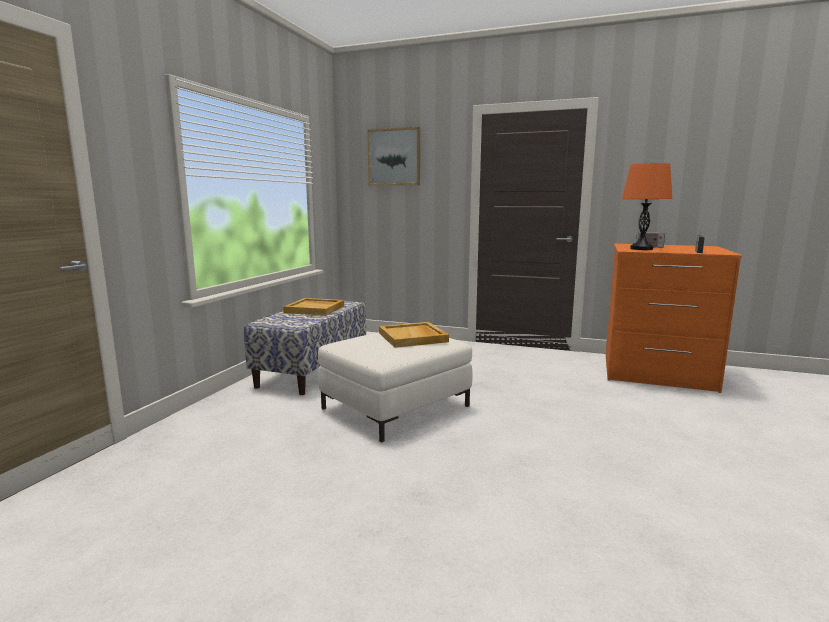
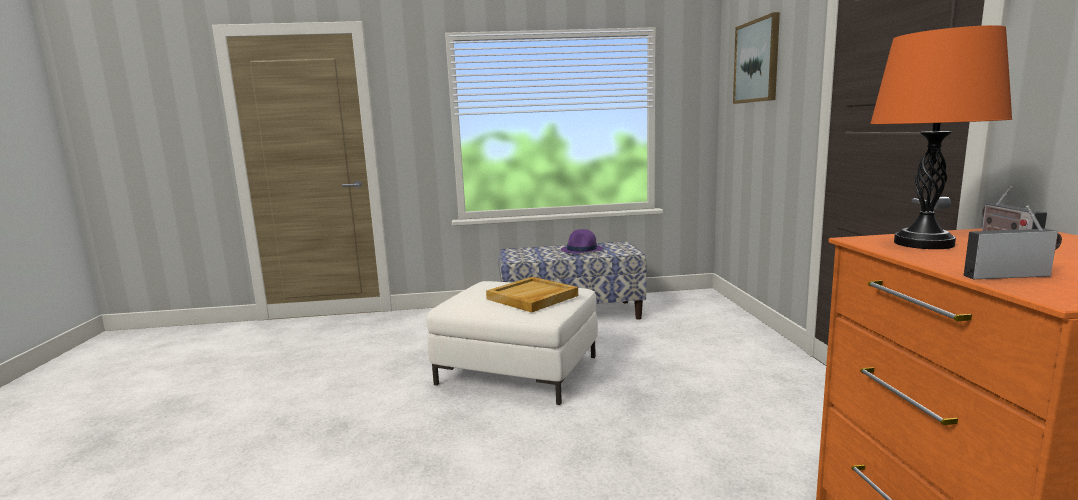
camera: 65 degrees right, 0 degrees up
(315, 309) = (582, 250): beige tray -> purple hat

